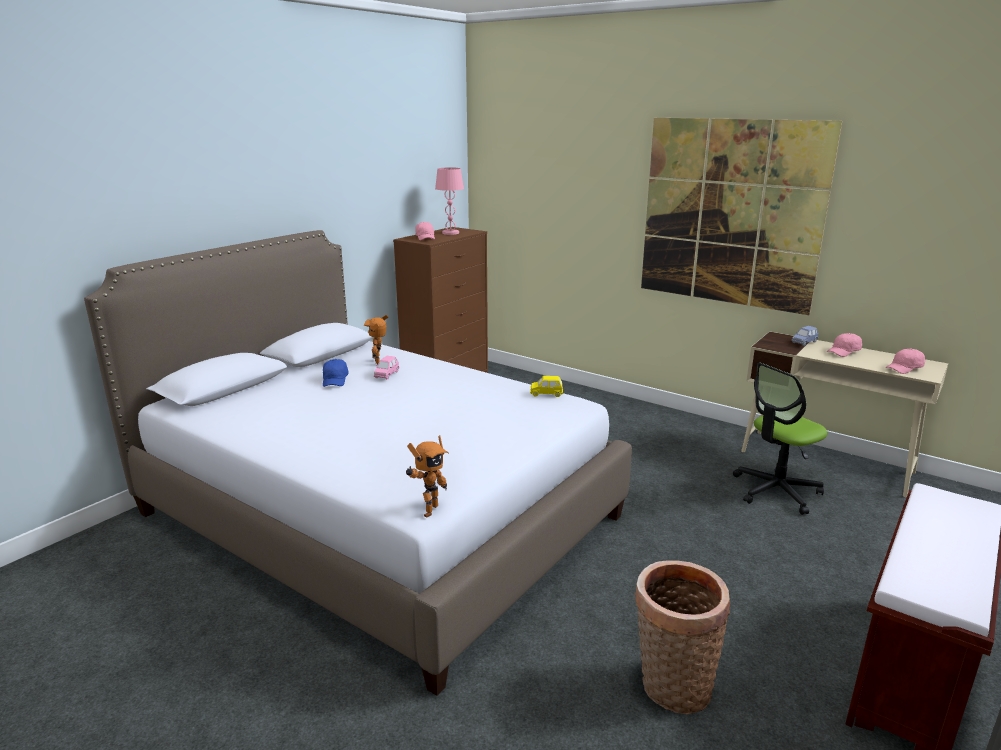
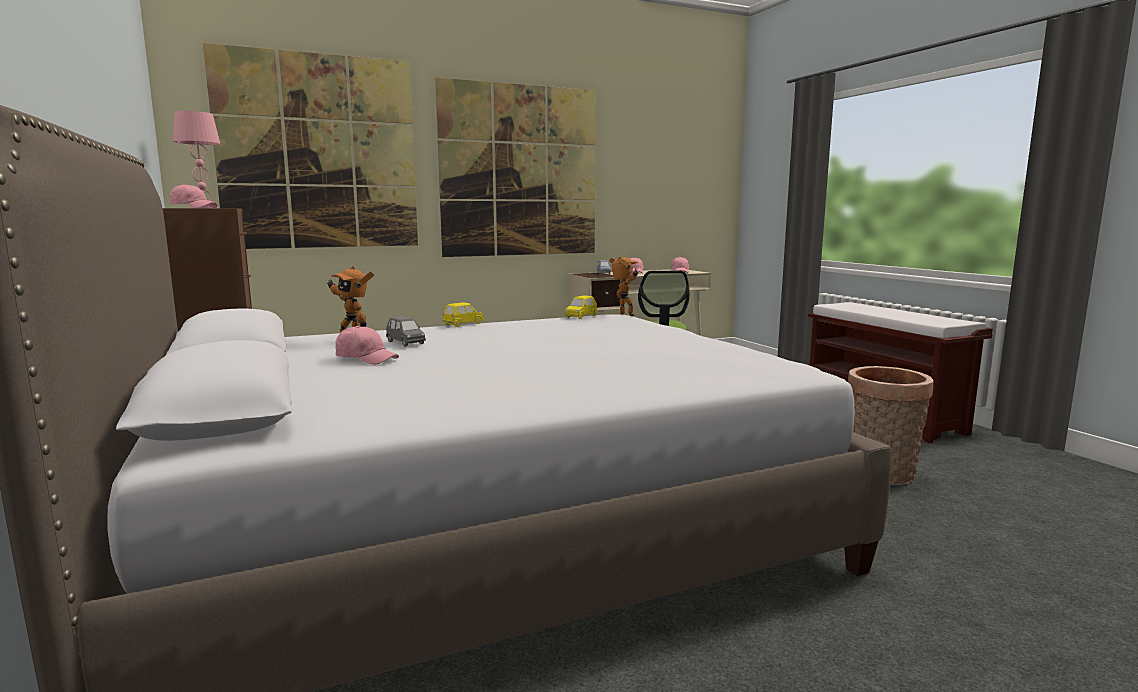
camera: 60 degrees left, 10 degrees down
(335, 380) = (366, 359): blue cap -> pink cap
(387, 375) = (405, 343): pink toy car -> grey toy car
(428, 510) = (807, 366): toy robot -> toy robot (624, 315)
(465, 370) = (463, 324): none -> yellow toy car
(557, 186) = (319, 152): none -> picture

